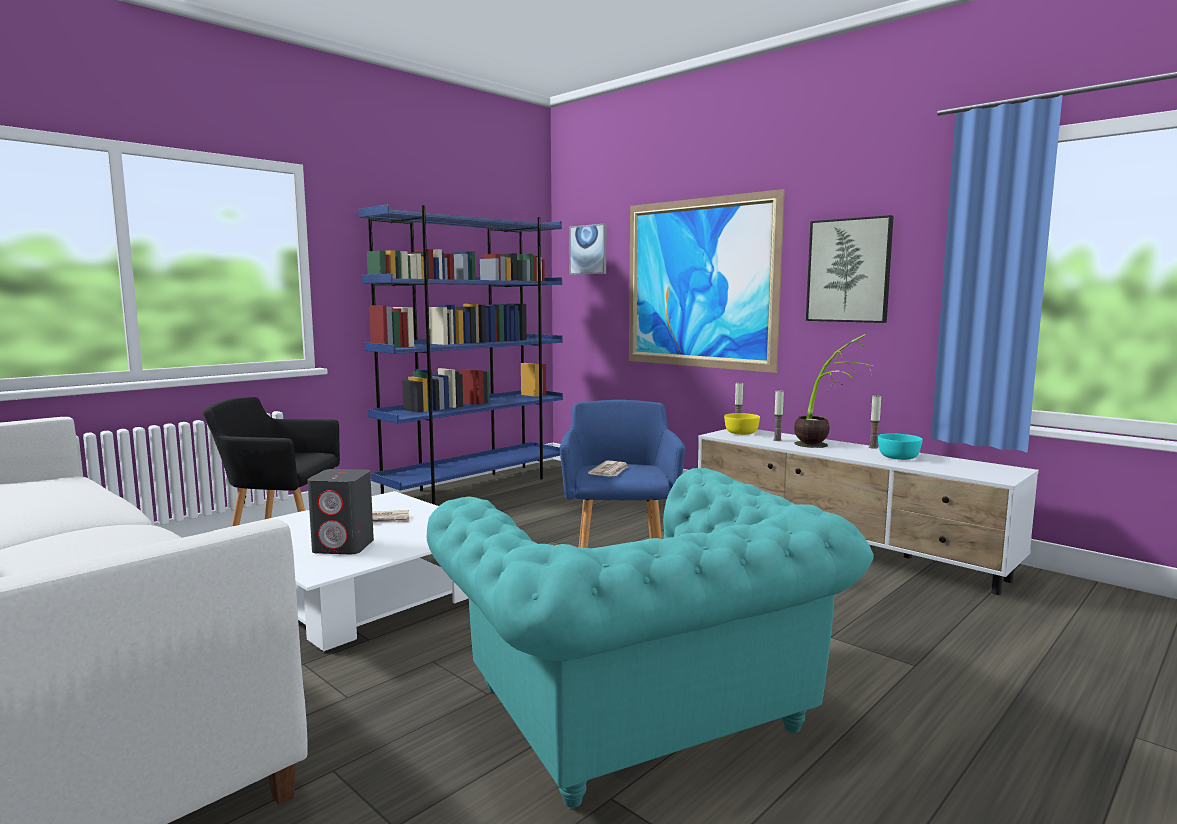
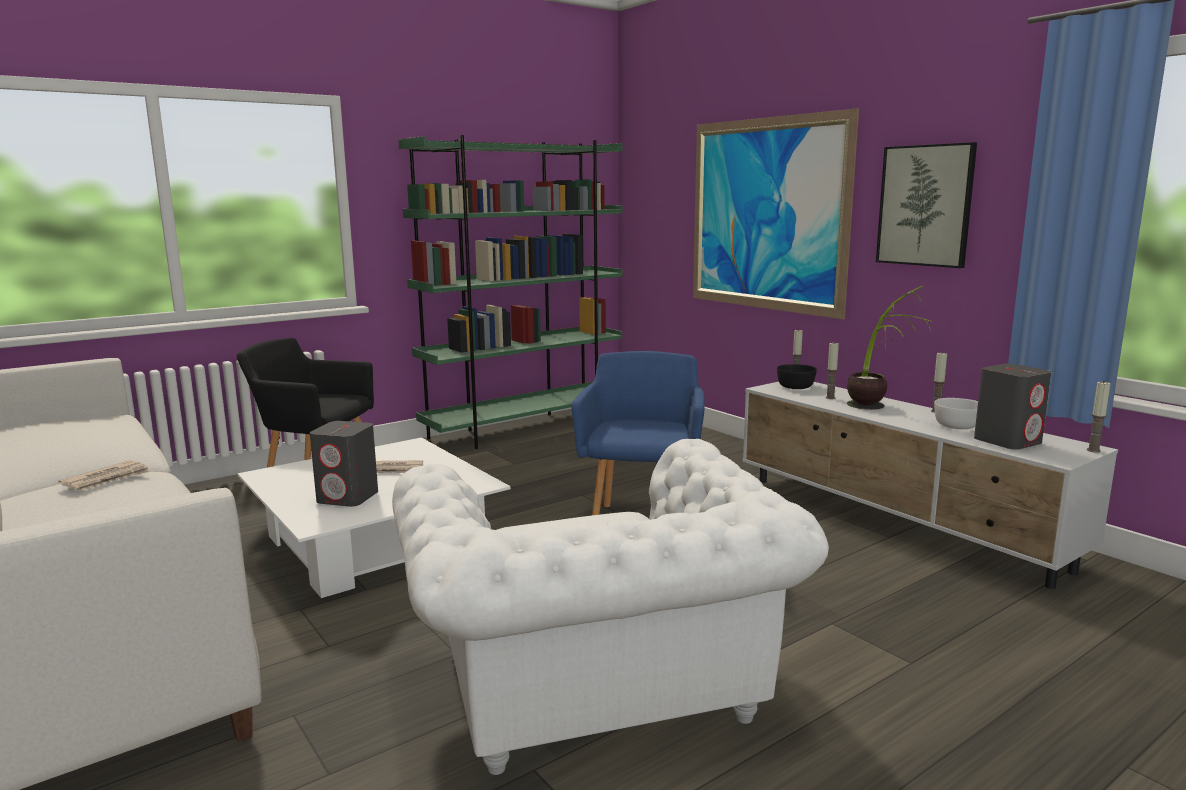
camera: 10 degrees right, 5 degrees up
(474, 486) = (525, 428): blue bookcase -> green bookcase
(588, 249) = (654, 173): picture -> none
(610, 471) = (629, 429): newspaper -> newspaper (108, 479)
(642, 715) = (597, 690): turquoise armchair -> white armchair
(741, 433) = (795, 387): yellow bowl -> black bowl
(899, 457) = (957, 426): turquoise bowl -> white bowl
(948, 467) = (1007, 441): none -> grey speaker
(1020, 471) = (1093, 450): none -> candle

